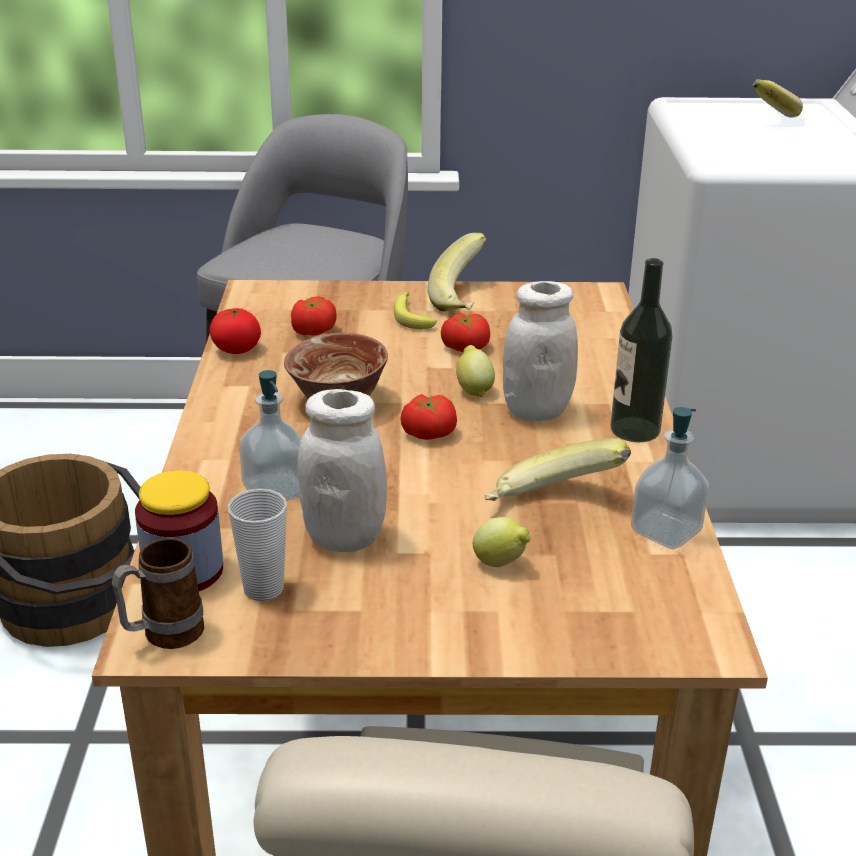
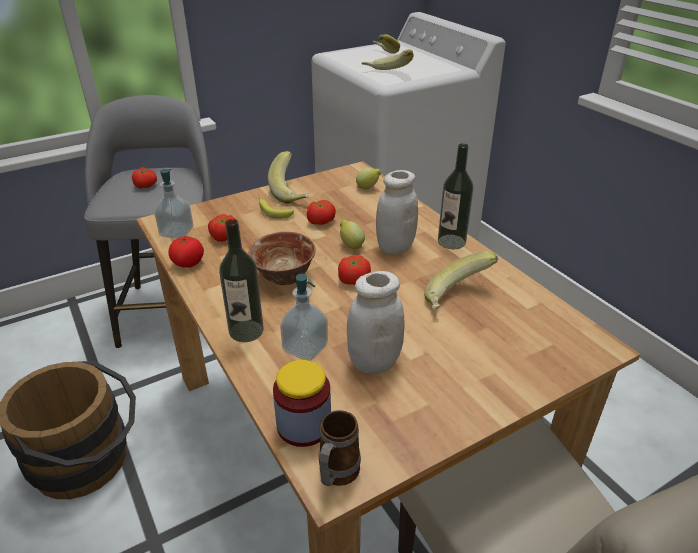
camera: 30 degrees left, 5 degrees up
(225, 447) = (246, 331): none -> bottle
(263, 589) = (363, 415): cup -> none
(301, 247) = (146, 185): none -> tomato
(501, 564) = (468, 343): lemon -> lemon (368, 188)
(666, 532) = (522, 293): soap dispenser -> soap dispenser (177, 232)
(735, 147) = (386, 74): none -> banana

